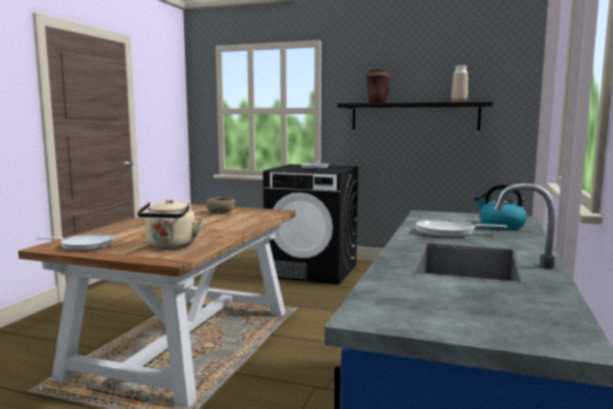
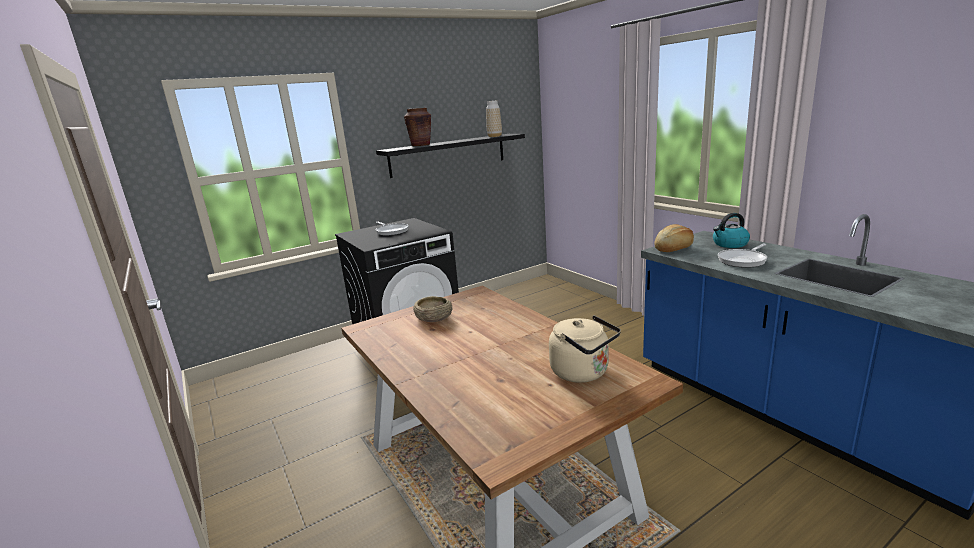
camera: 50 degrees left, 10 degrees up
(84, 245) = (521, 428): frying pan -> none
(440, 215) = (674, 248): none -> bread

